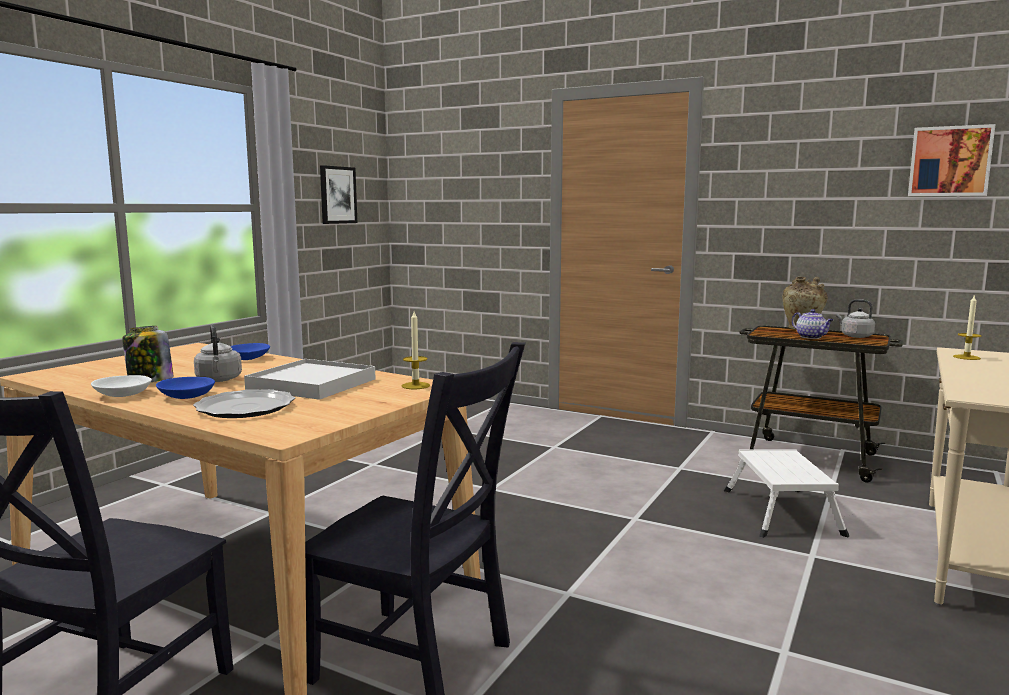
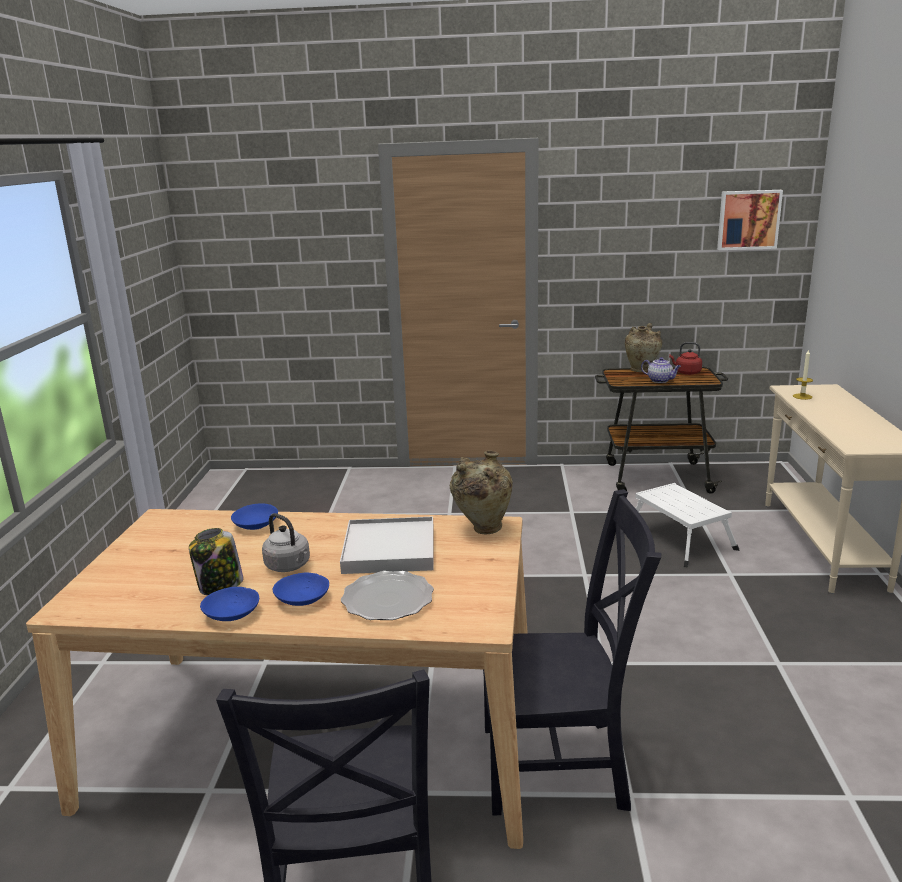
camera: 25 degrees left, 10 degrees up
(124, 394) = (232, 613): white bowl -> blue bowl
(337, 195) = (144, 275): picture -> none
(415, 385) = (482, 529): candle -> beige vase
(855, 336) = (686, 372): grey kettle -> red kettle

